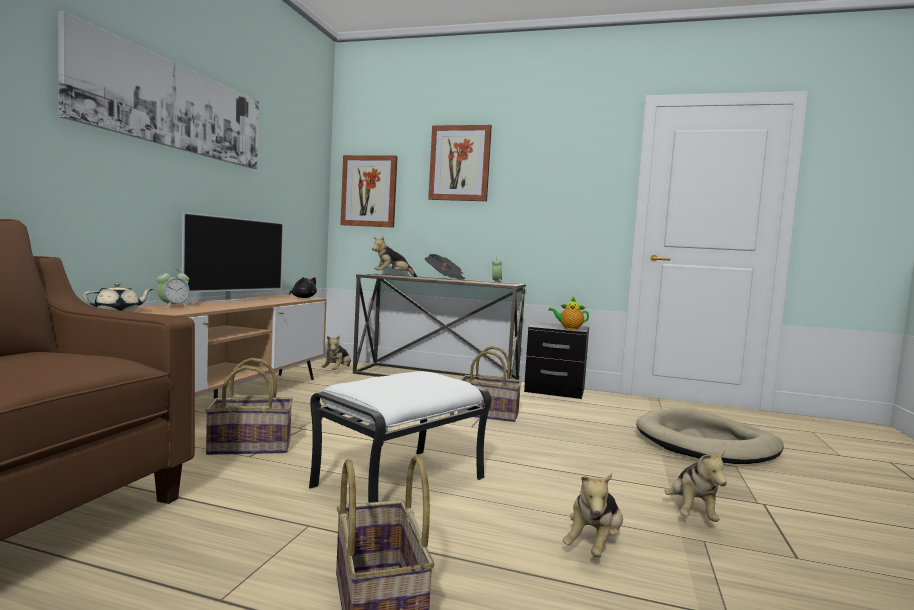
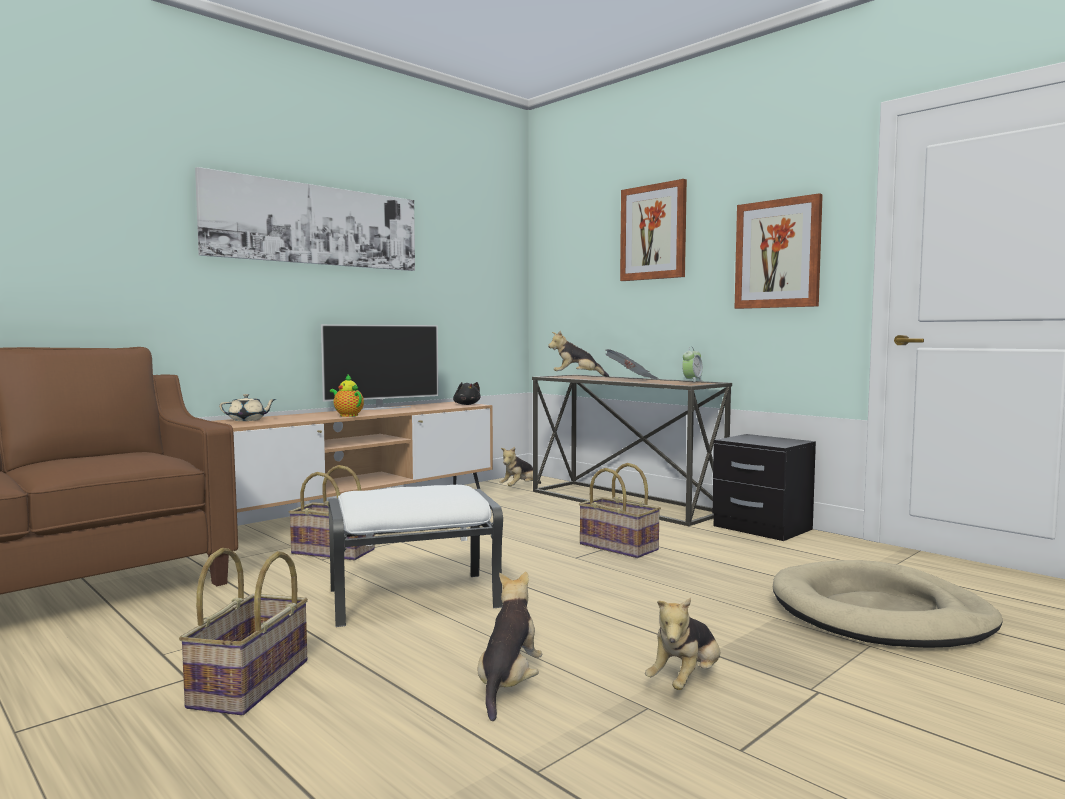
camera: 30 degrees right, 0 degrees up
(173, 306) = (307, 415): alarm clock -> none
(369, 191) = (563, 277): picture -> picture (778, 254)
(569, 328) = (769, 443): teapot -> teapot (347, 415)
(594, 546) = (508, 684): plush toy -> plush toy turned 135 degrees clockwise

